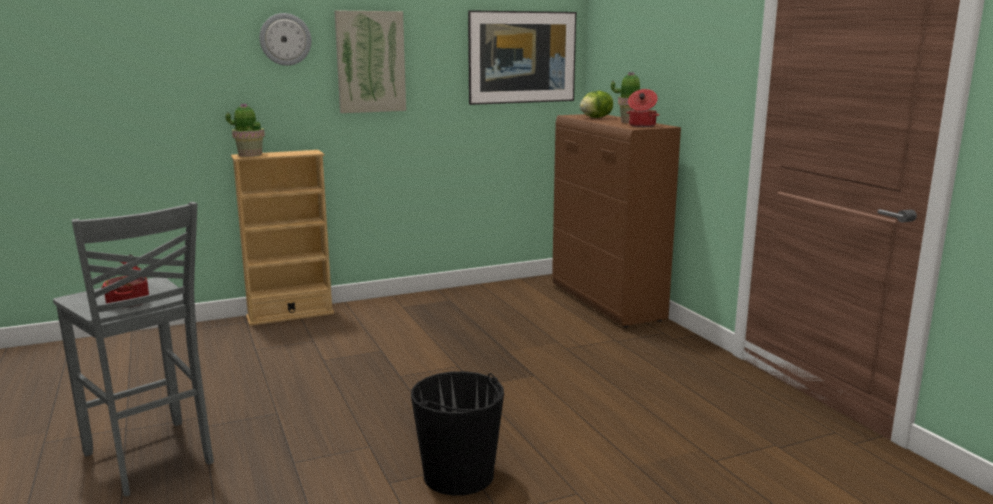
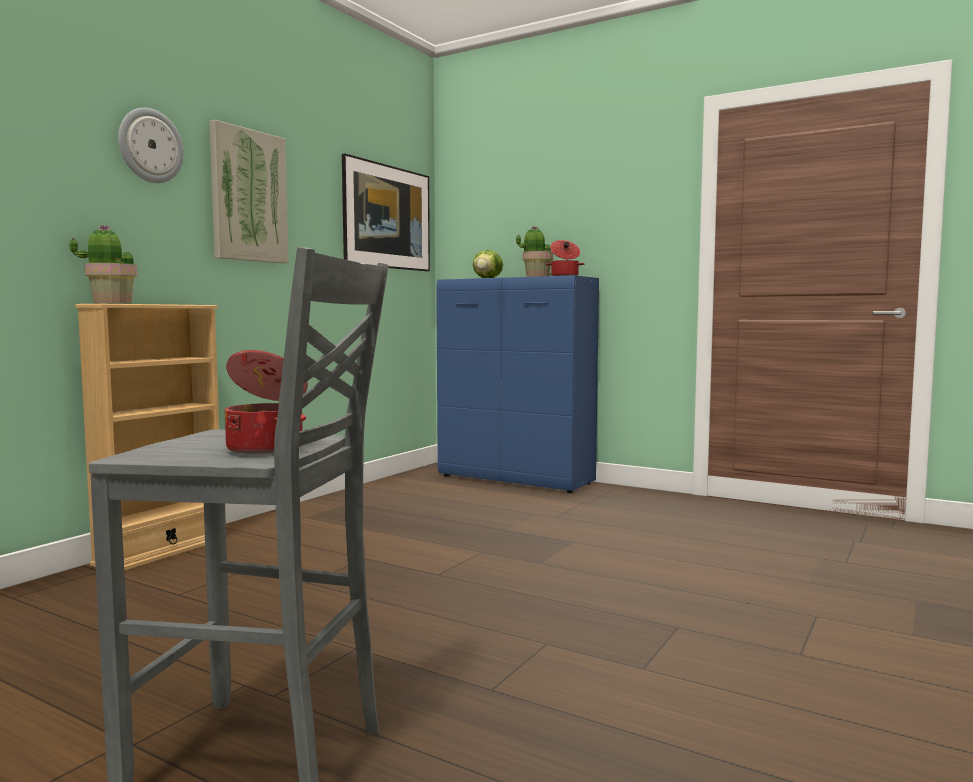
camera: 35 degrees left, 10 degrees down
(459, 475) = (693, 637): black bucket -> none
(607, 303) = (516, 480): brown cabinet -> blue cabinet

